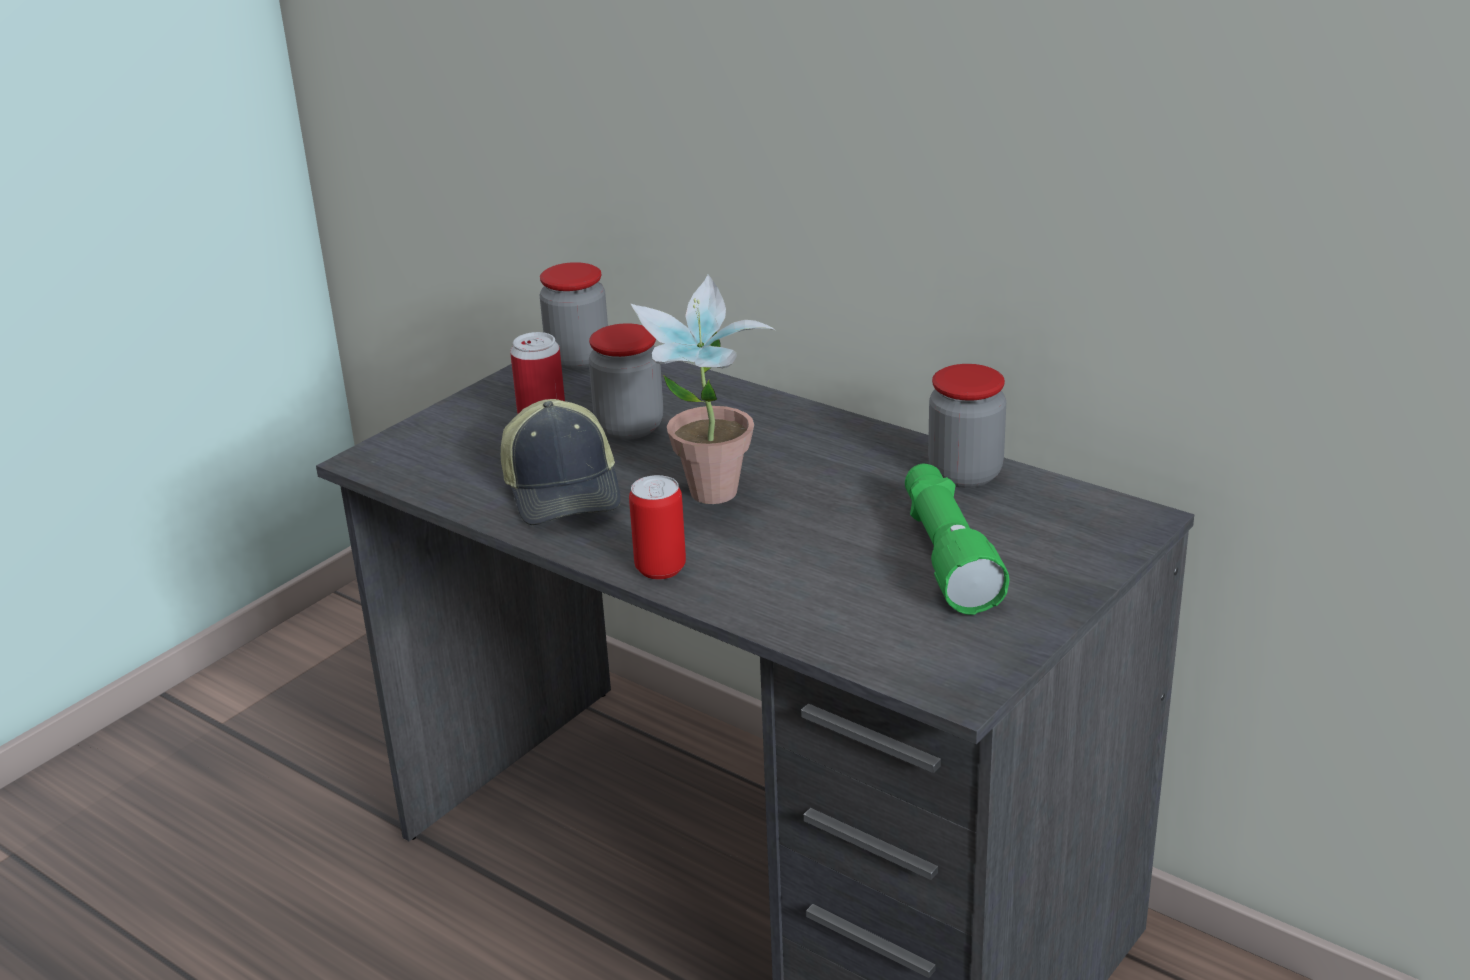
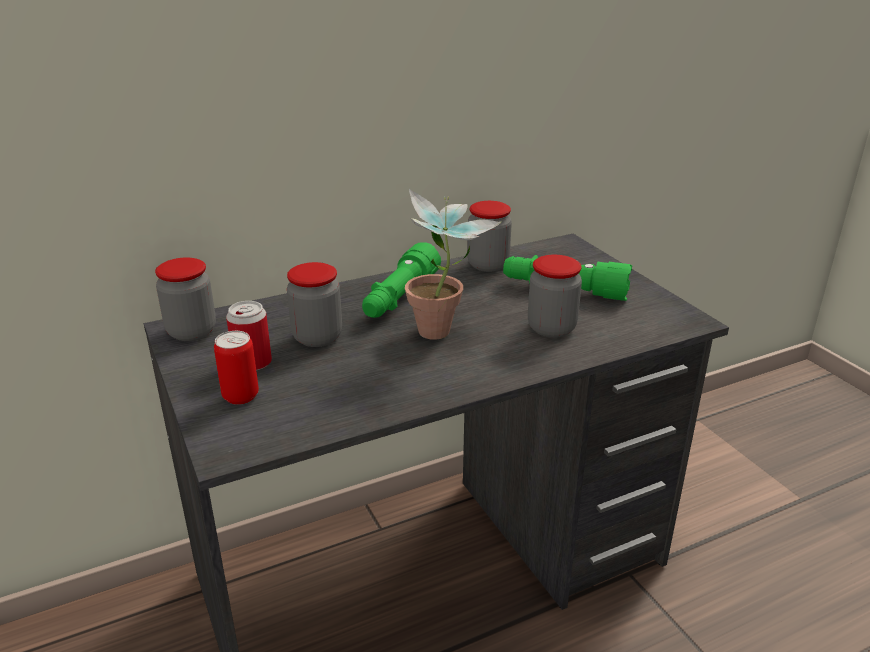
camera: 65 degrees left, 0 degrees up
(565, 490) = (376, 379): cap -> none
(660, 568) = (509, 369): can -> can (240, 396)
(783, 444) = (399, 298): none -> green flashlight
(807, 572) = (551, 328): none -> jar

